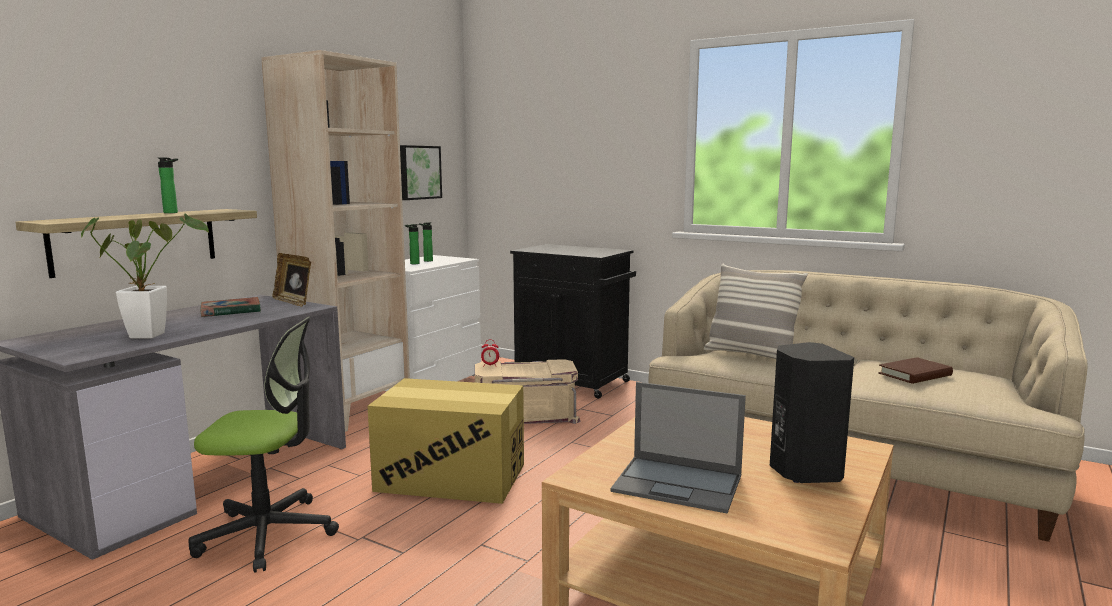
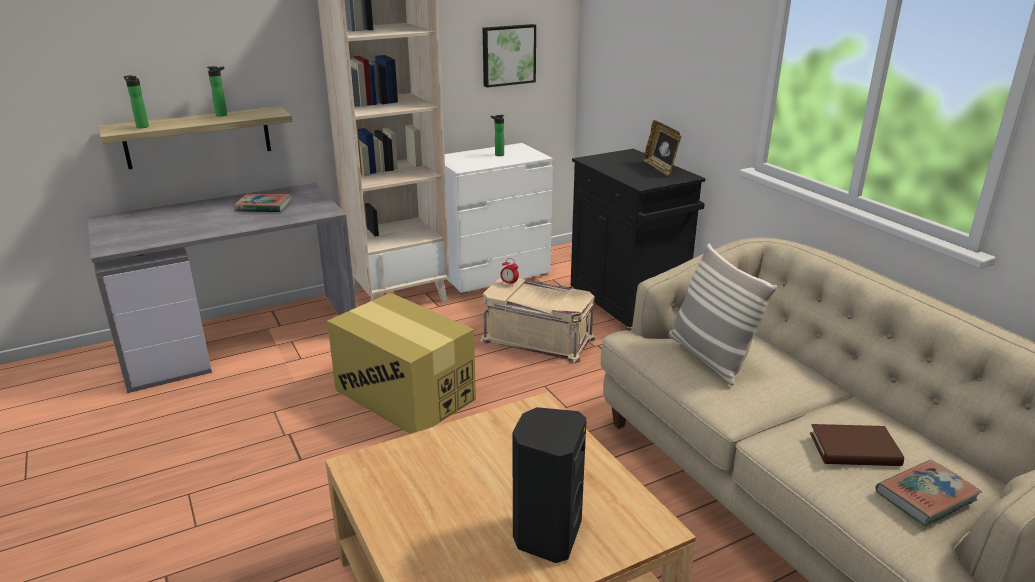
camera: 30 degrees right, 15 degrees up
(152, 334) = (180, 228): potted plant -> none
(268, 534) = (235, 408): office chair -> none
(294, 302) = (323, 201): picture frame -> picture frame (660, 168)
(413, 263) = (479, 158): bottle -> bottle (141, 126)
(679, 484) = (420, 505): laptop -> none
(986, 385) = (926, 496): none -> book

